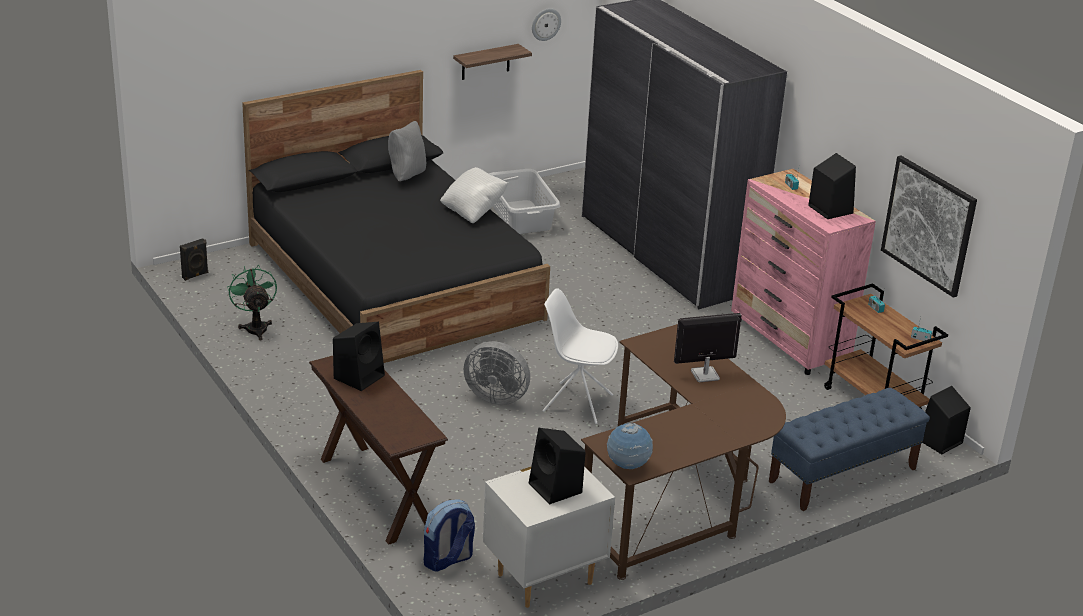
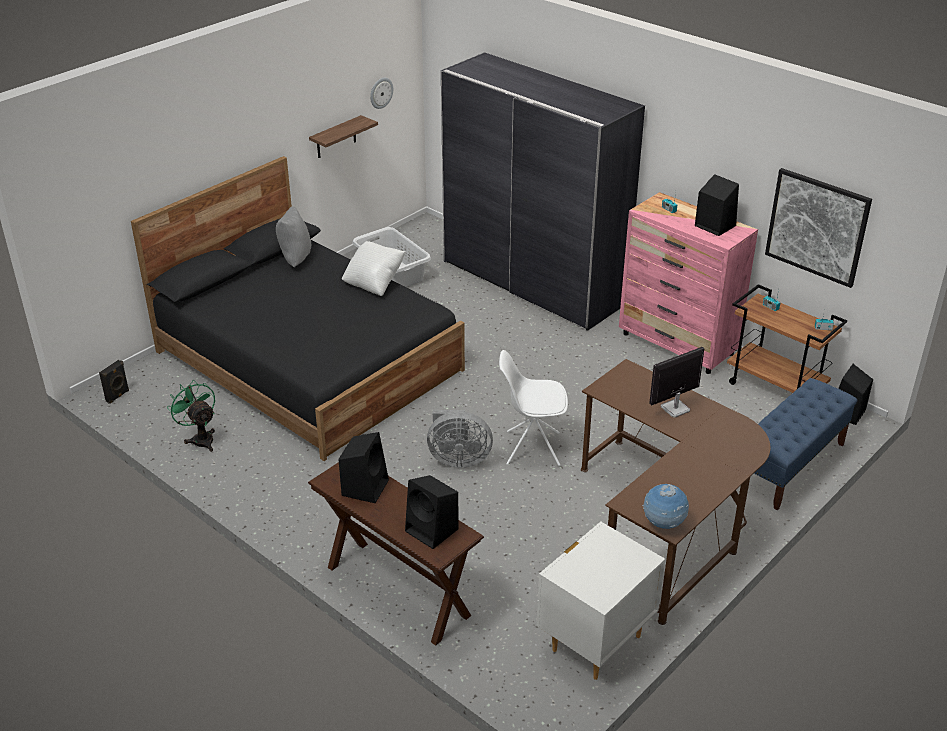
camera: 15 degrees left, 5 degrees up
(447, 560) = (499, 648): backpack -> none
(556, 488) = (608, 564): black speaker -> black speaker (433, 530)

